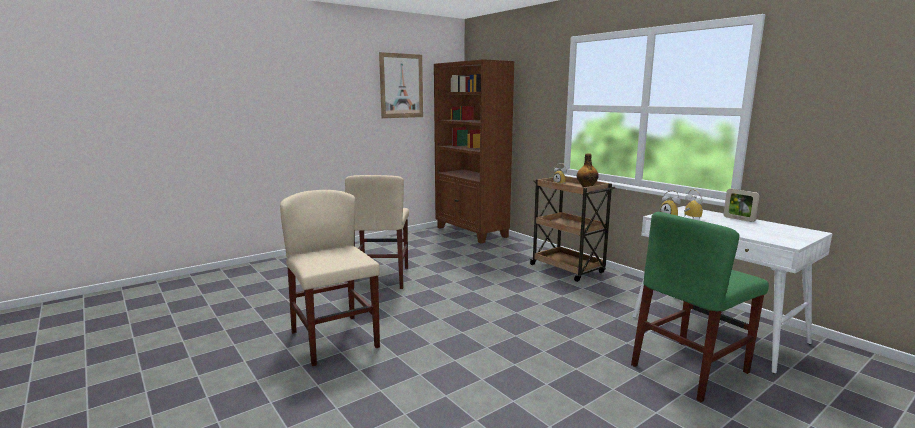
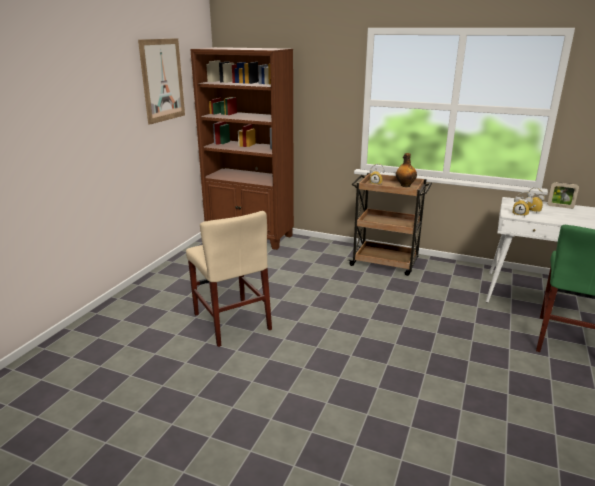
camera: 30 degrees left, 10 degrees up
(334, 339) = (285, 419): beige chair -> none

